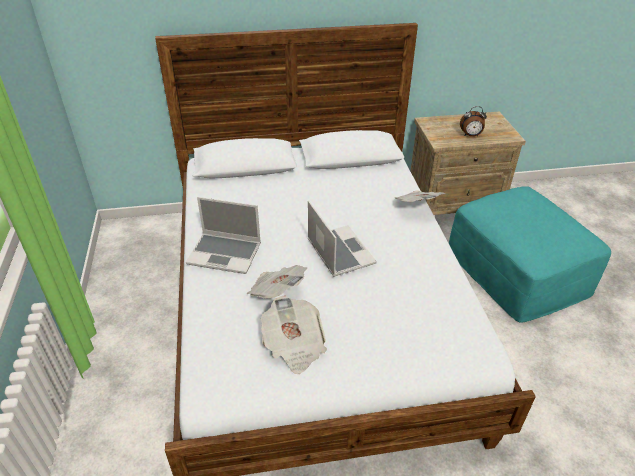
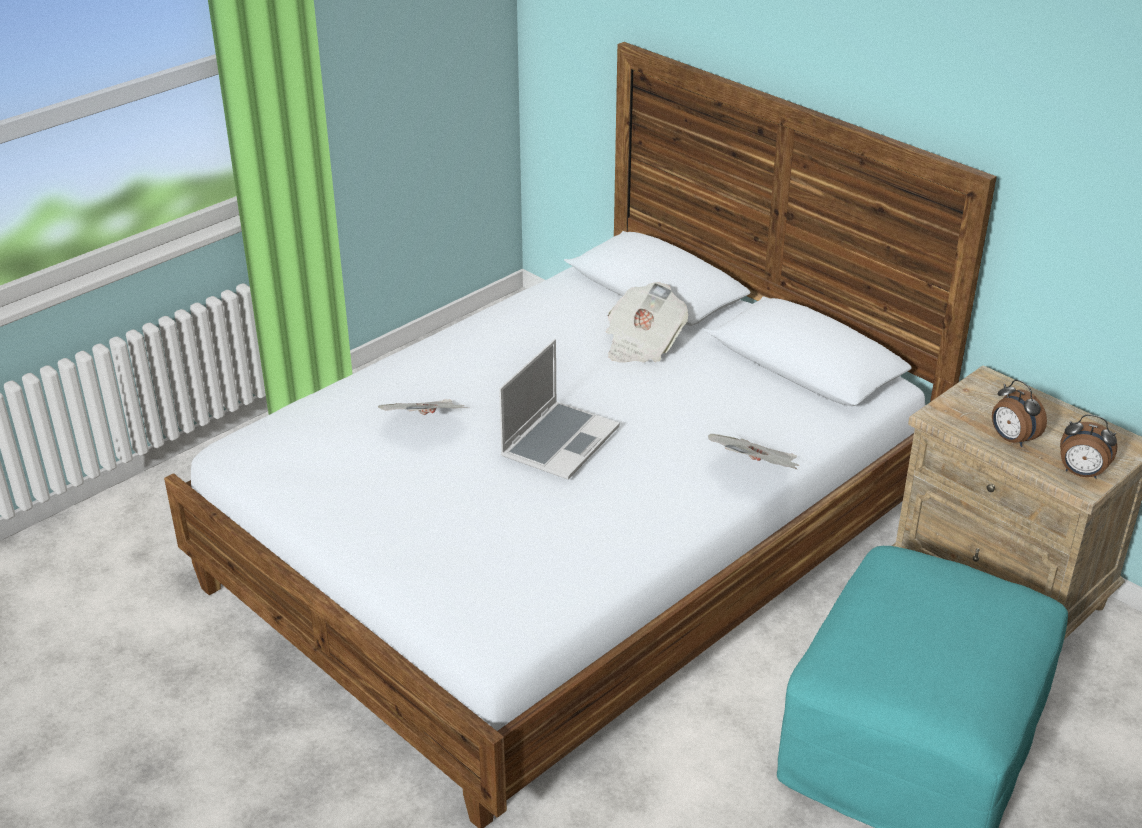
camera: 55 degrees right, 5 degrees down
(226, 253) = (455, 359): laptop -> none
(294, 346) = (351, 477): newspaper -> newspaper (642, 344)
(504, 133) = (1081, 473): none -> alarm clock

